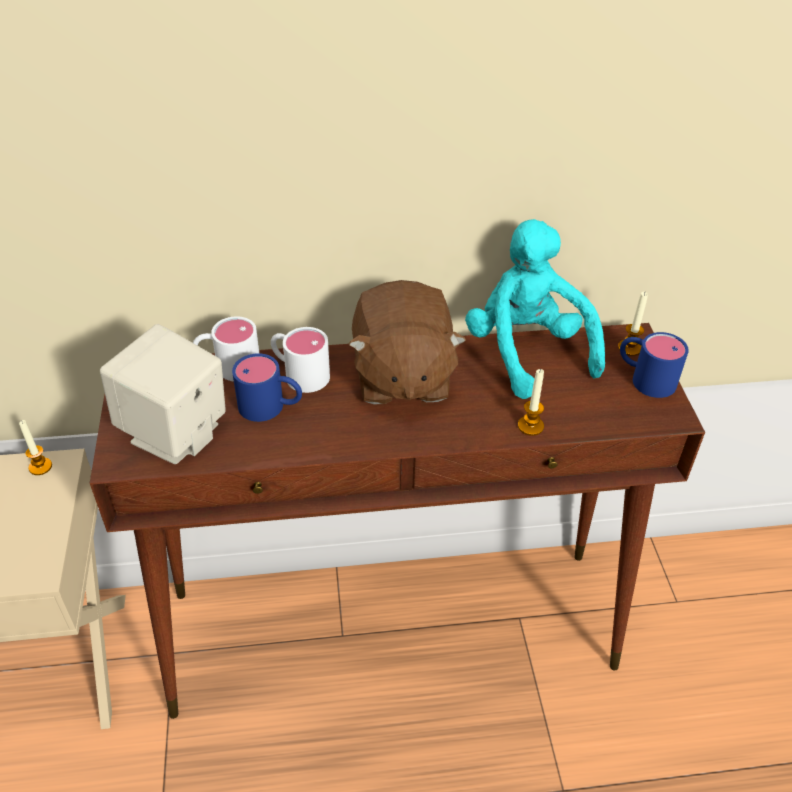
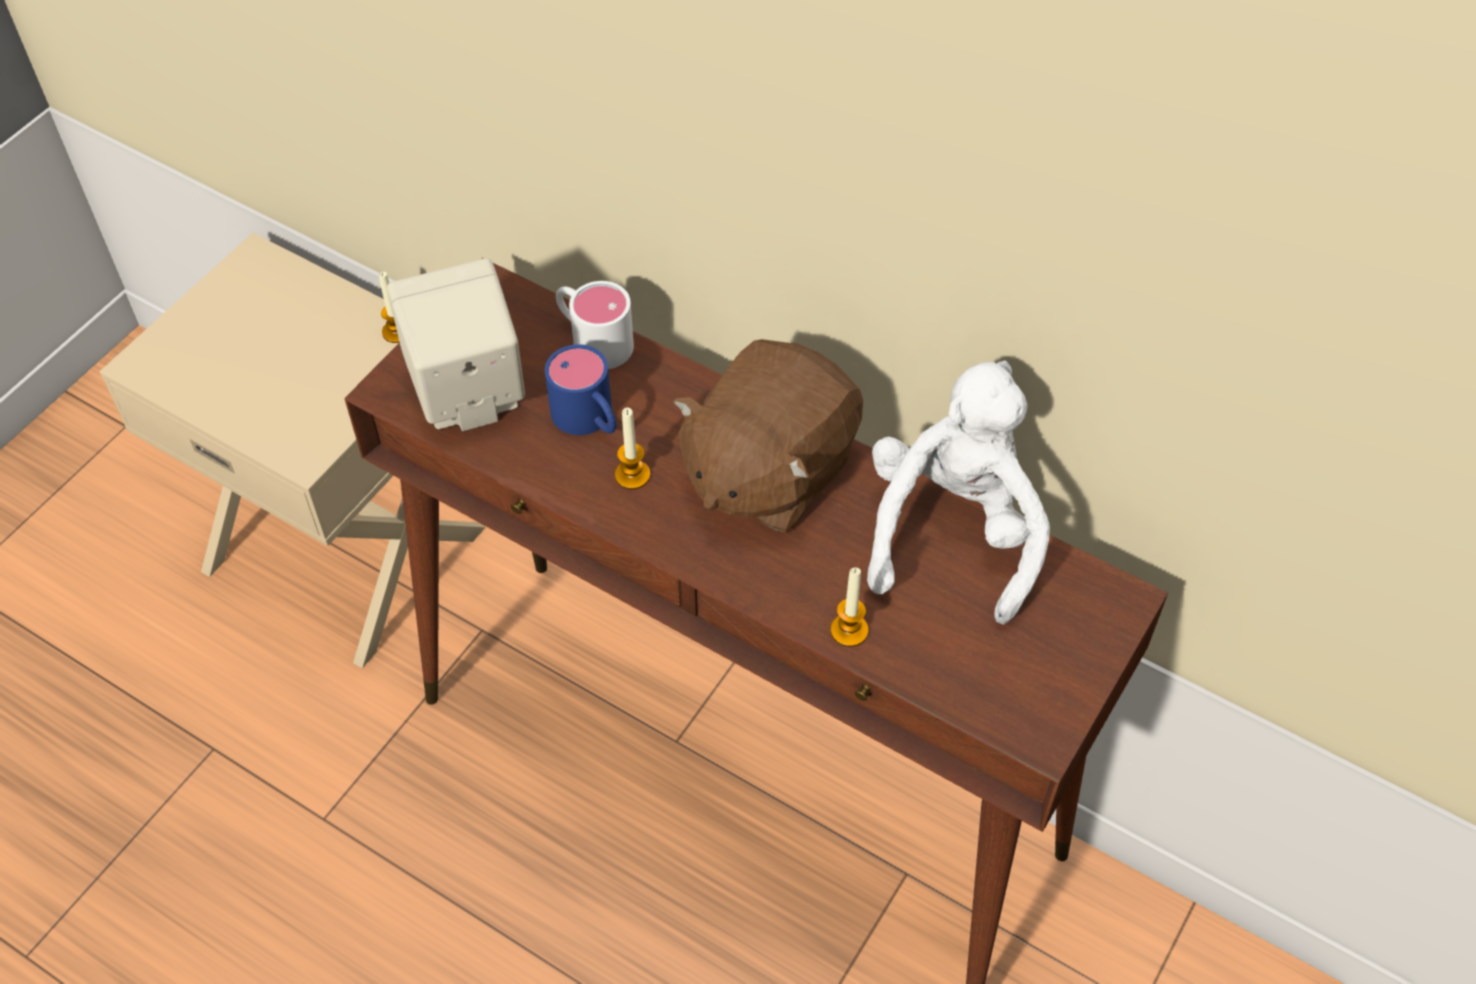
camera: 40 degrees right, 10 degrees up
(299, 373) = (659, 395): white mug -> none
(526, 352) = (953, 532): turquoise plush toy -> white plush toy
(630, 348) = (1096, 611): candle -> candle (632, 475)
(644, 377) = (1066, 663): blue mug -> none

